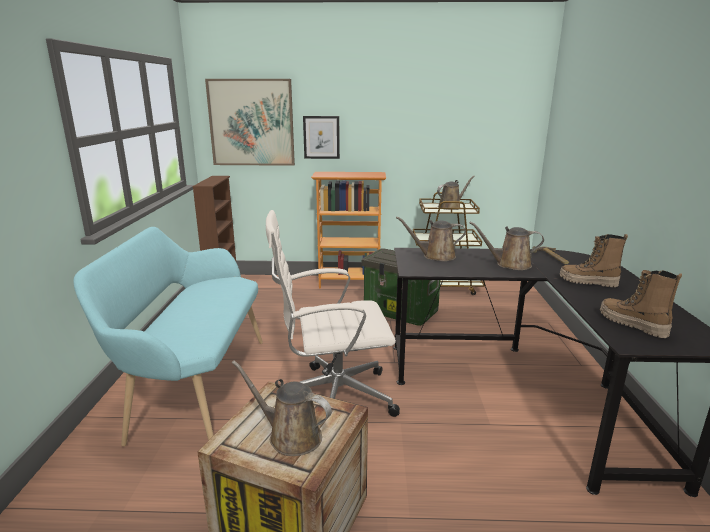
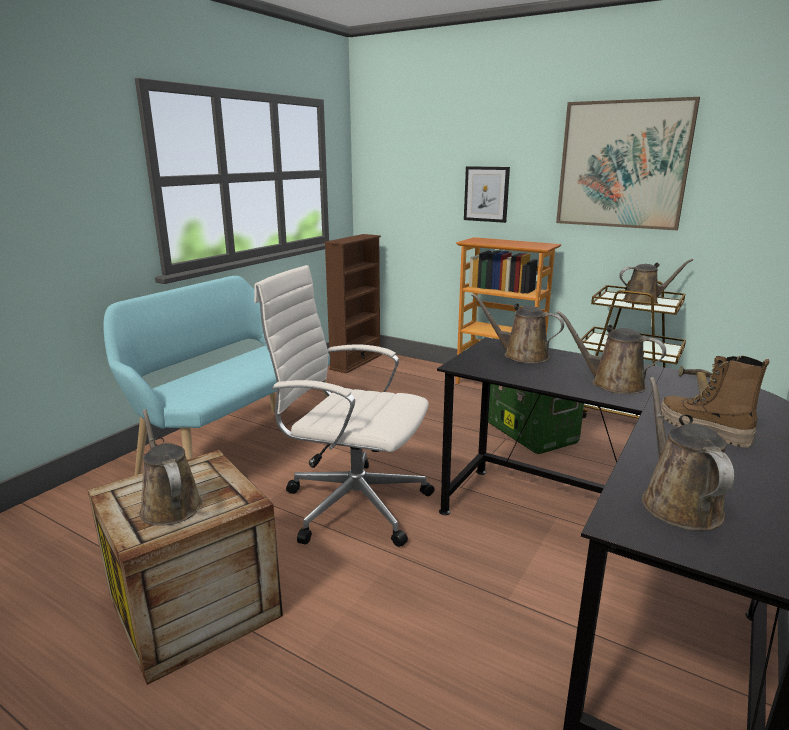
camera: 30 degrees right, 0 degrees up
(251, 123) = (410, 174): picture -> picture (622, 165)
(632, 324) = (677, 502): boot -> brown watering can

